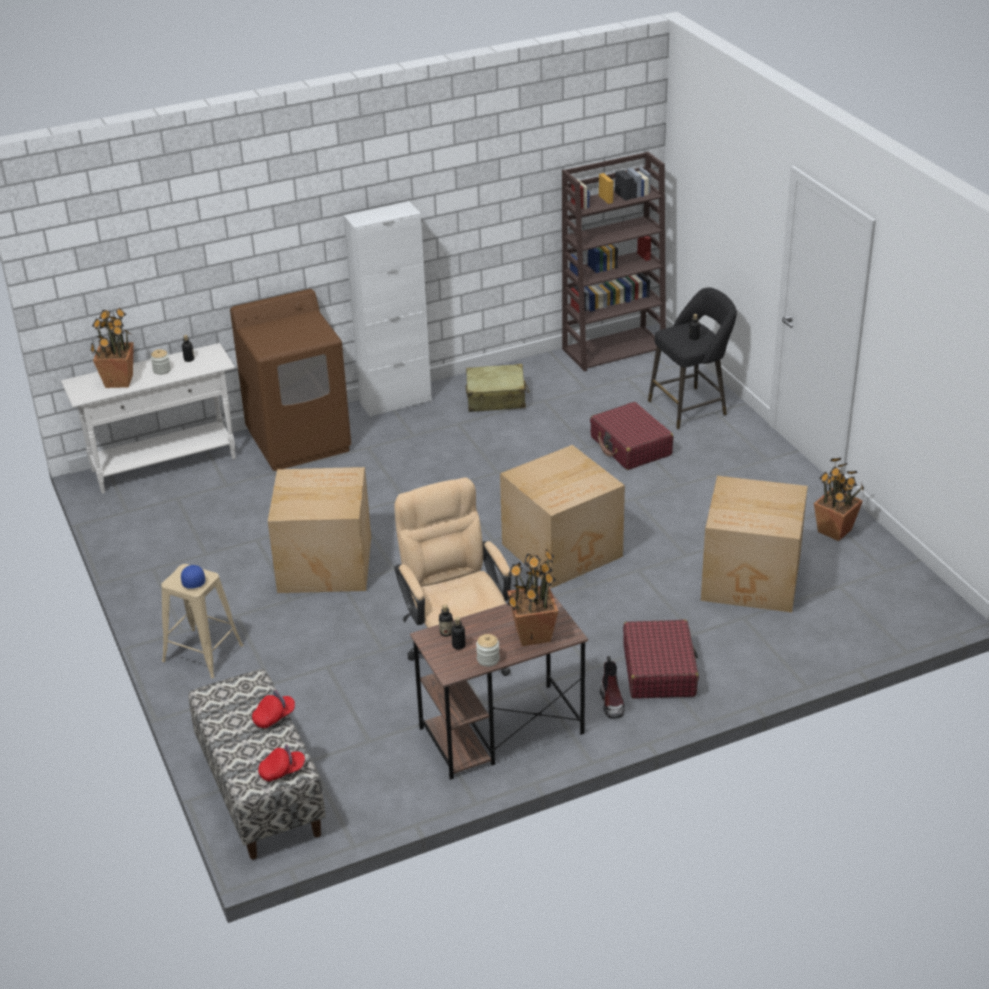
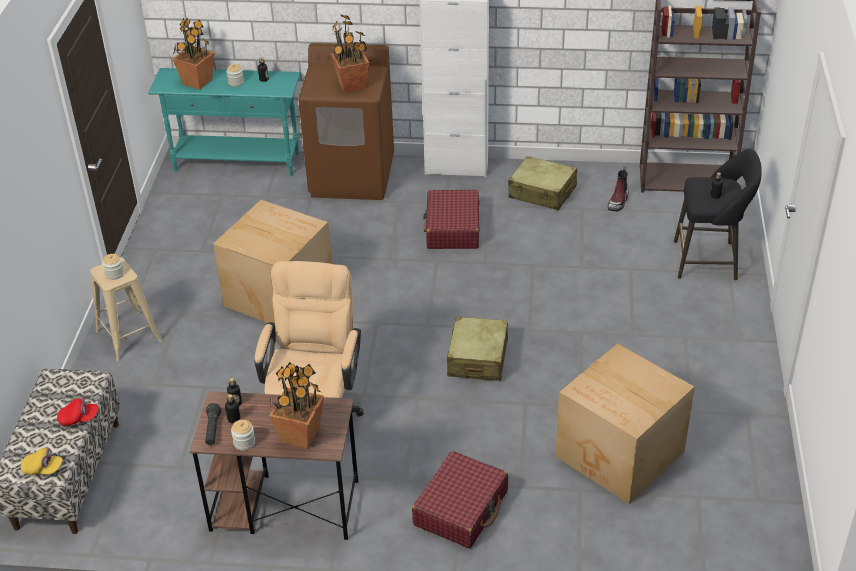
camera: 30 degrees right, 5 degrees up
(164, 465) = (237, 163): white console table -> turquoise console table
(193, 580) = (114, 274): blue cap -> jar
(282, 771) = (43, 469): red cap -> yellow cap
(448, 661) = (213, 430): none -> black flashlight
(564, 550) = (477, 358): cardboard box -> beige suitcase
(612, 702) = (395, 521): boot -> boot (618, 201)
(630, 446) = (621, 280): red suitcase -> red suitcase (452, 229)
(835, 531) = (742, 438): potted plant -> potted plant (352, 86)

